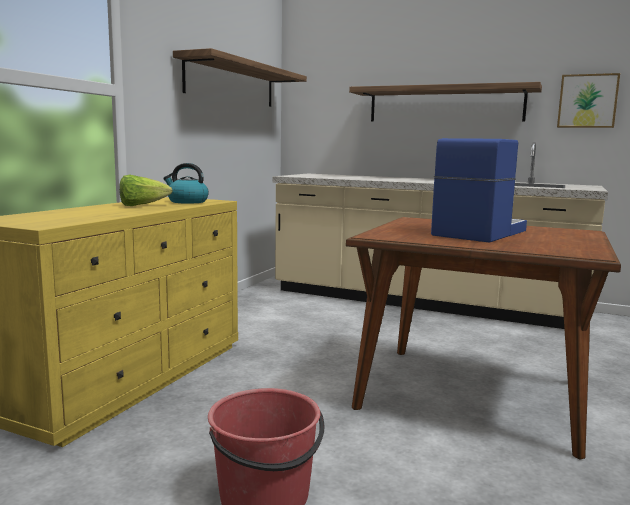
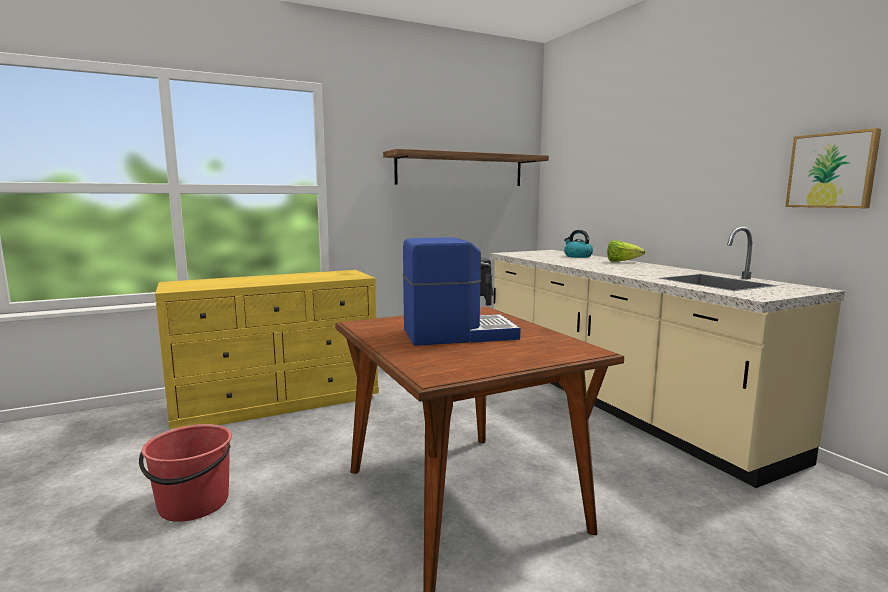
camera: 40 degrees right, 0 degrees up
(142, 206) = (292, 277): lettuce -> lettuce (622, 262)
(187, 201) = (337, 276): kettle -> kettle (577, 256)
(445, 105) = (667, 179): shelf -> none

